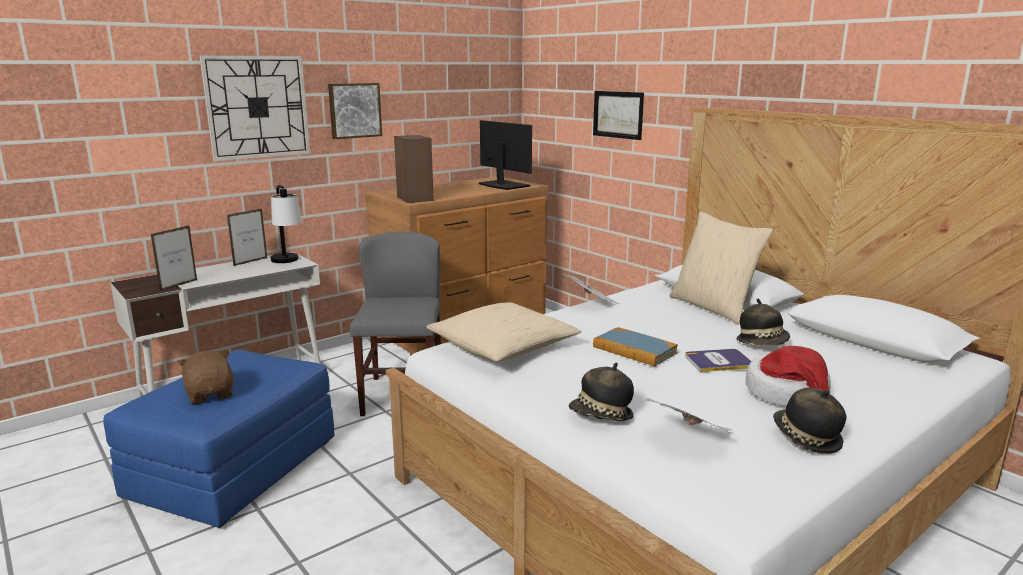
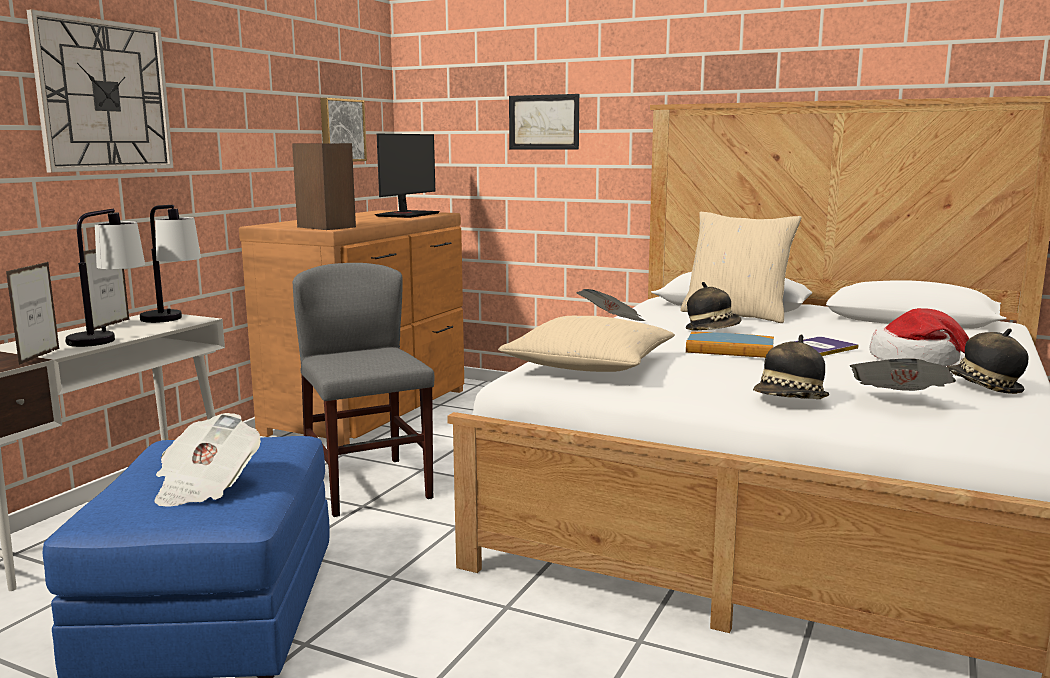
camera: 25 degrees left, 5 degrees down
(211, 394) = (206, 487): brown plush toy -> newspaper
(234, 273) = (109, 337): none -> table lamp
(354, 110) = (221, 111): picture -> picture (341, 130)
(503, 185) = (407, 215): monitor -> monitor turned 90 degrees clockwise
(762, 343) = (828, 333): hat -> hat (713, 330)

